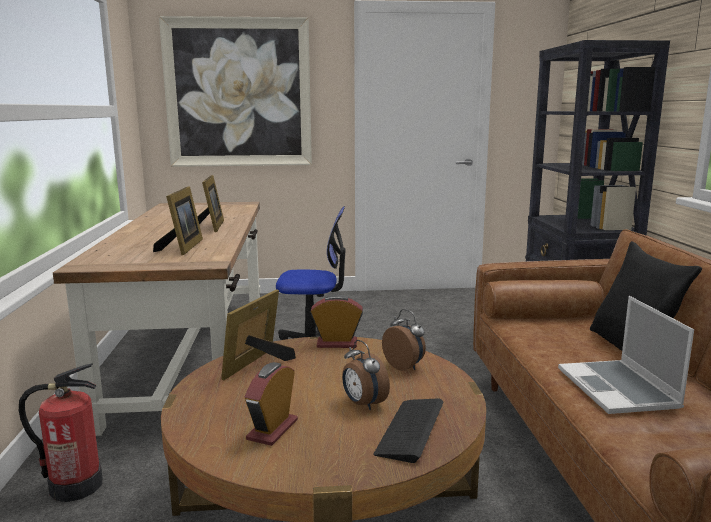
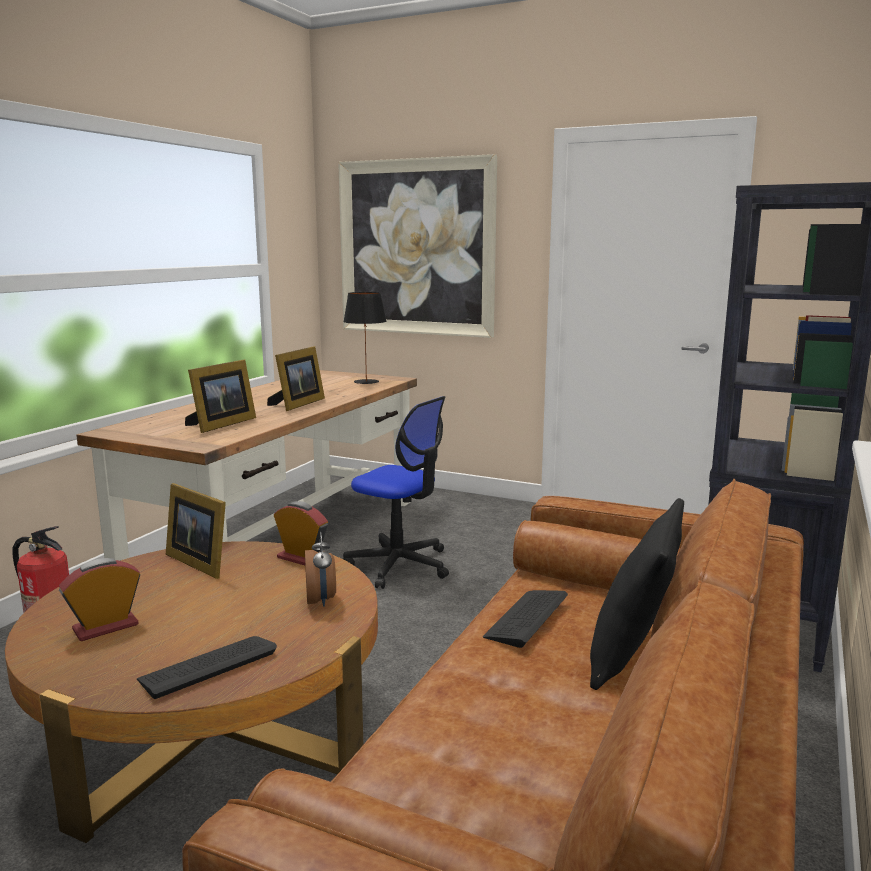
camera: 30 degrees right, 0 degrees up
(226, 207) = (366, 382): none -> black table lamp
(258, 364) = (200, 561): picture frame -> picture frame turned 105 degrees counterclockwise
(363, 404) = (214, 627): alarm clock -> none
(550, 343) = (526, 618): none -> keyboard
(619, 389) = (499, 698): laptop -> none

